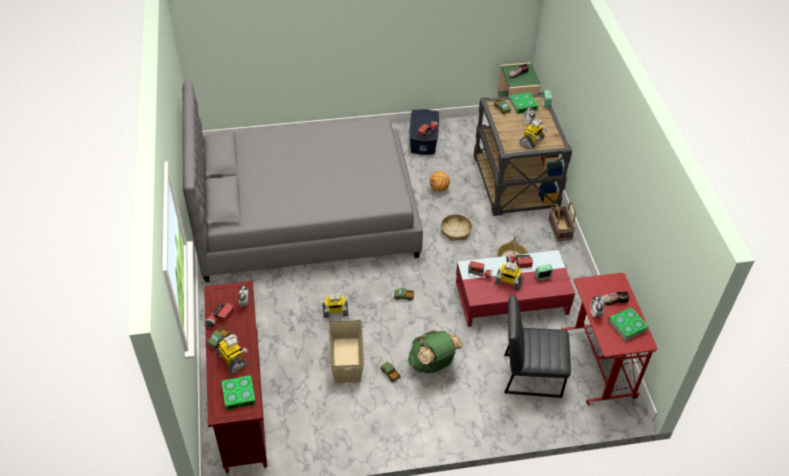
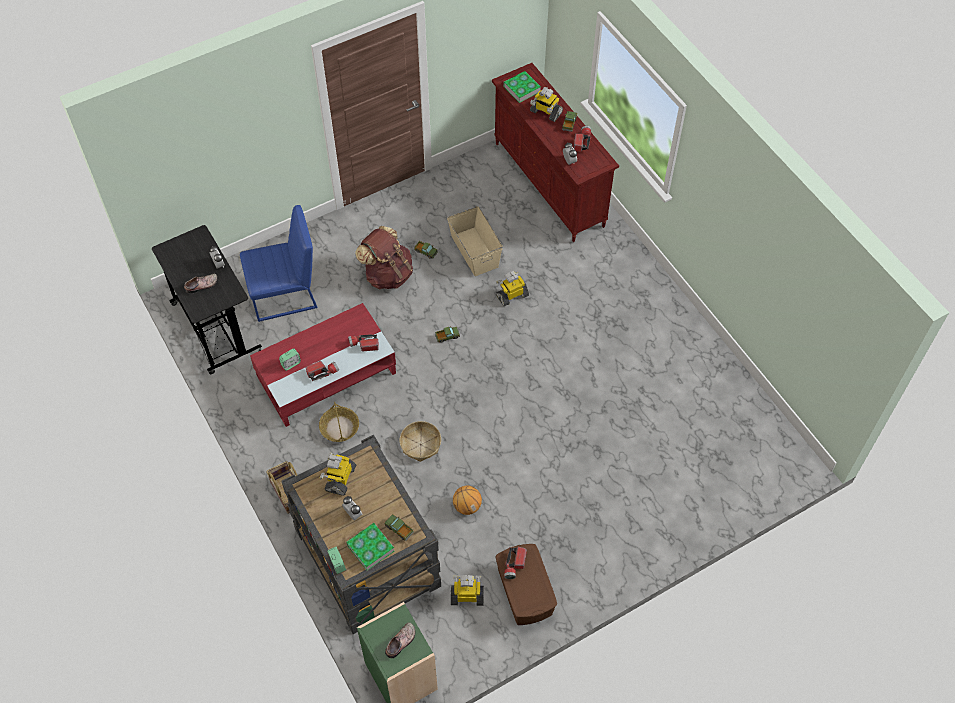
camera: 160 degrees right, 10 degrees up
(305, 216) = (613, 402): grey bed -> none
(423, 140) = (524, 592): blue storage box -> brown storage box
(432, 364) = (388, 274): green backpack -> brown backpack
(508, 282) = (328, 343): toy robot -> toy robot (467, 596)
(530, 375) = (285, 295): grey chair -> blue chair
(598, 365) = (216, 327): red desk -> black desk
(627, 326) = (184, 262): book -> none

